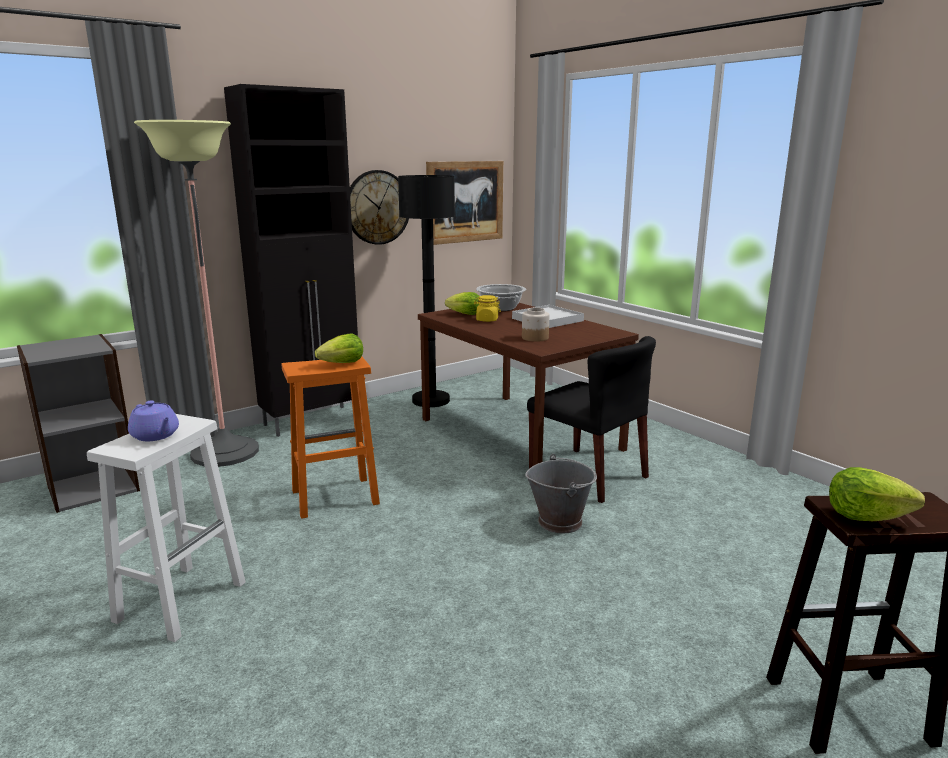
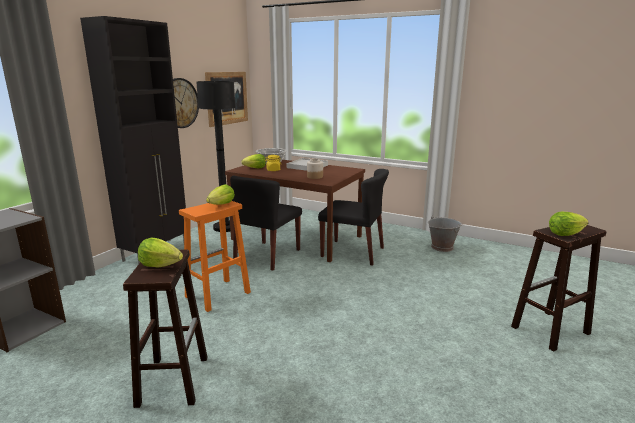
camera: 25 degrees left, 0 degrees up
(155, 436) = (160, 265): purple teapot -> lettuce
(182, 600) = (173, 380): white stool -> brown stool
(225, 452) = (110, 283): floor lamp -> none
(451, 453) = (267, 255): none -> black chair
(560, 521) = (360, 279): grey bucket -> grey bucket (442, 247)

